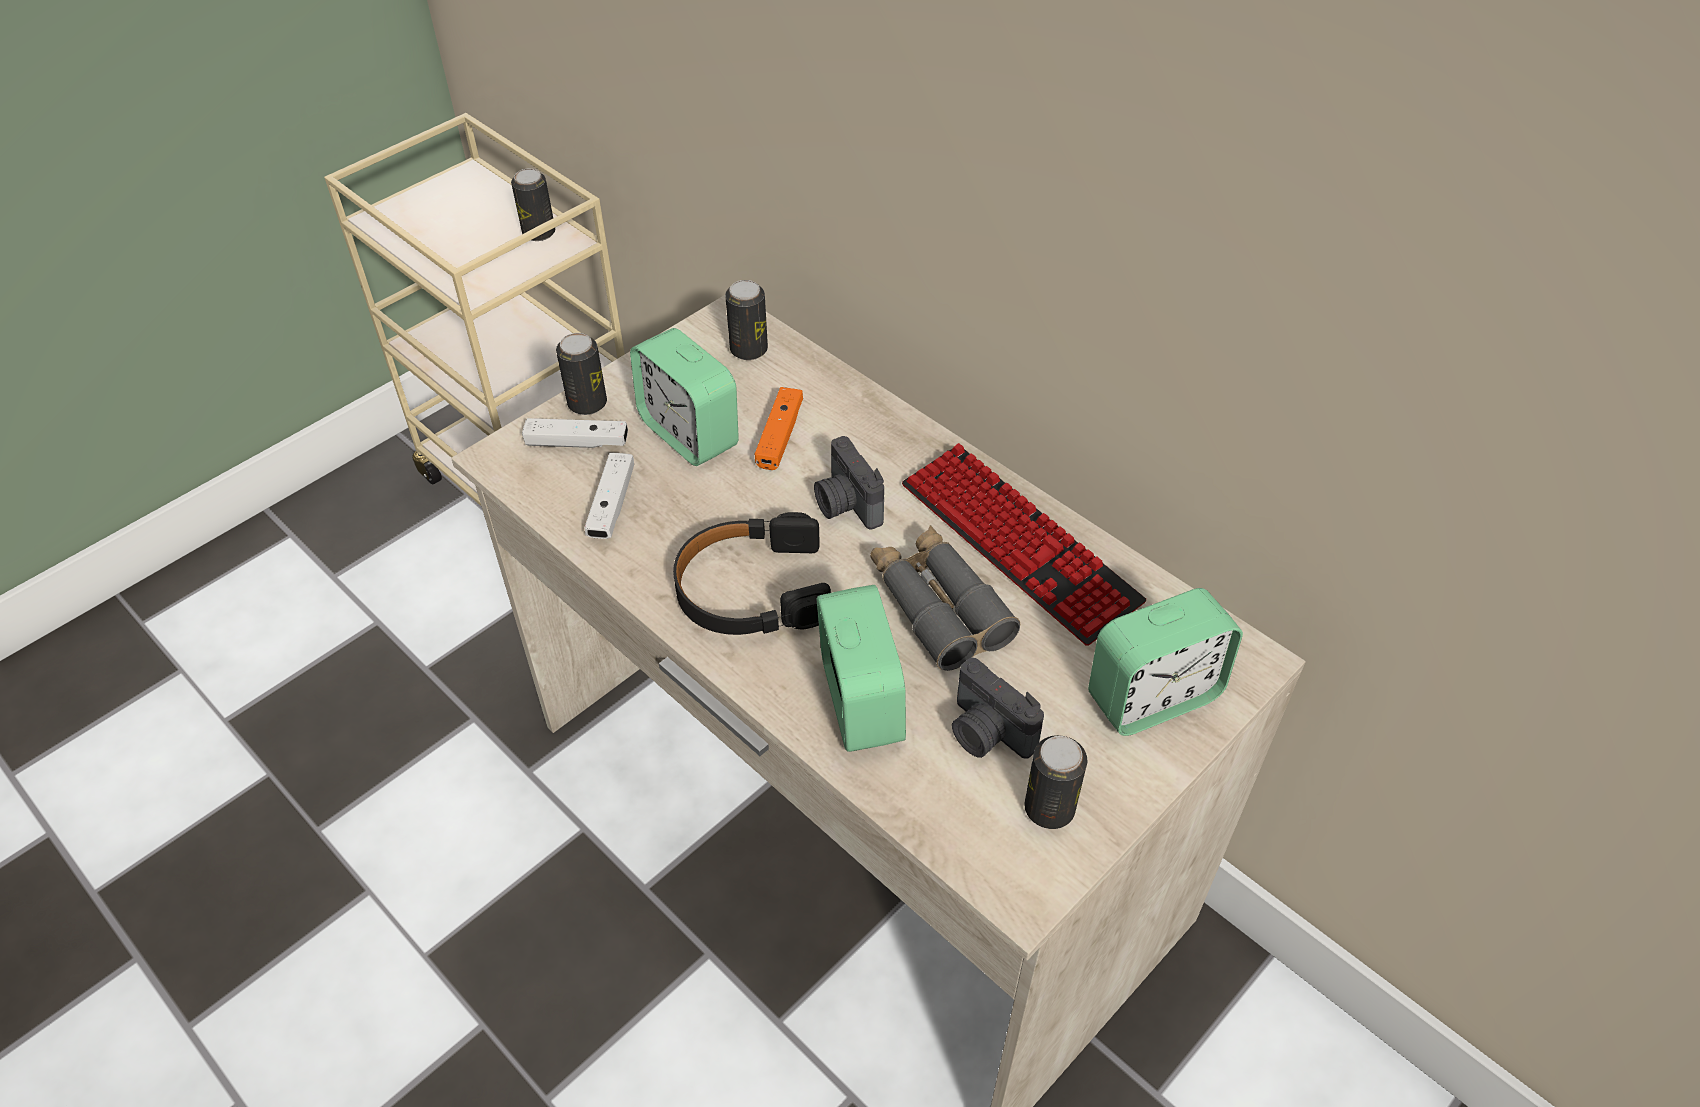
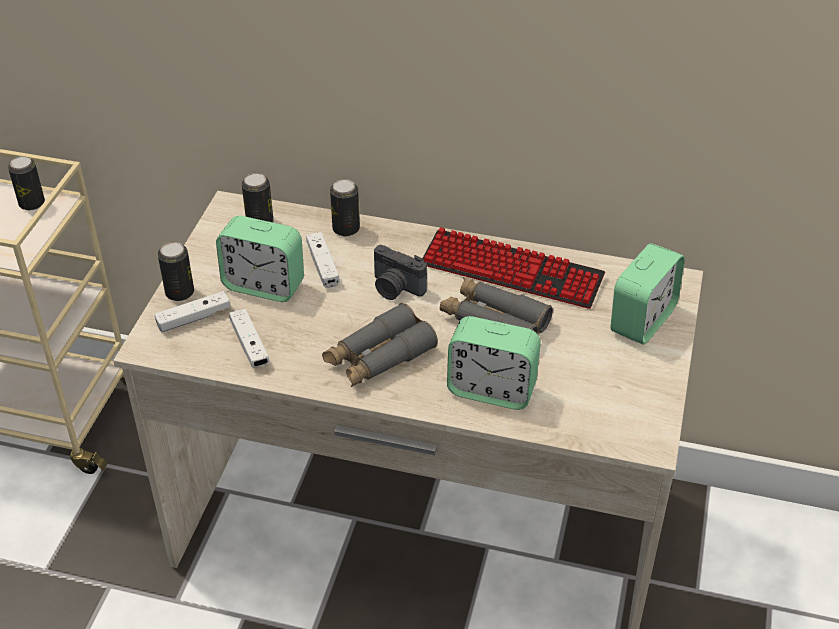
camera: 30 degrees left, 5 degrees down
(751, 590) = (379, 357): black headphones -> grey binoculars
(779, 436) = (323, 265): orange game controller -> white game controller
(860, 703) = (491, 389): alarm clock -> alarm clock turned 150 degrees clockwise
(986, 733) = (571, 375): camera -> none
(1049, 808) = (633, 397): can -> can (346, 229)

